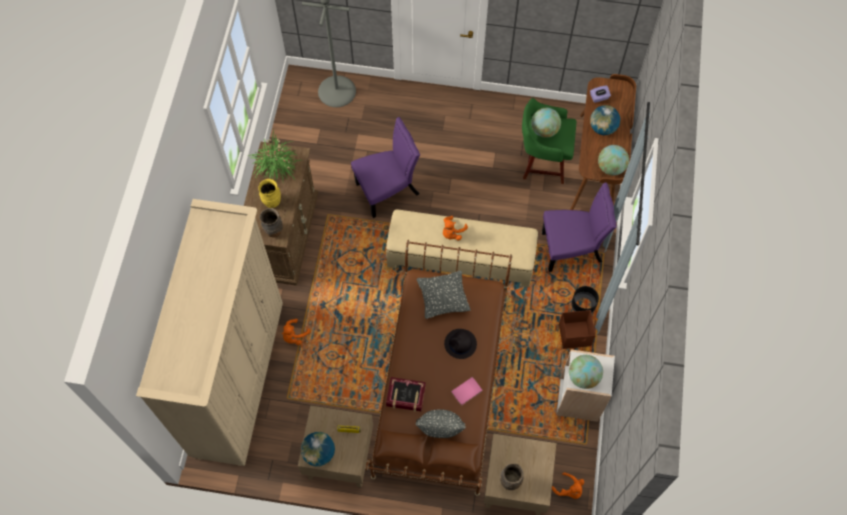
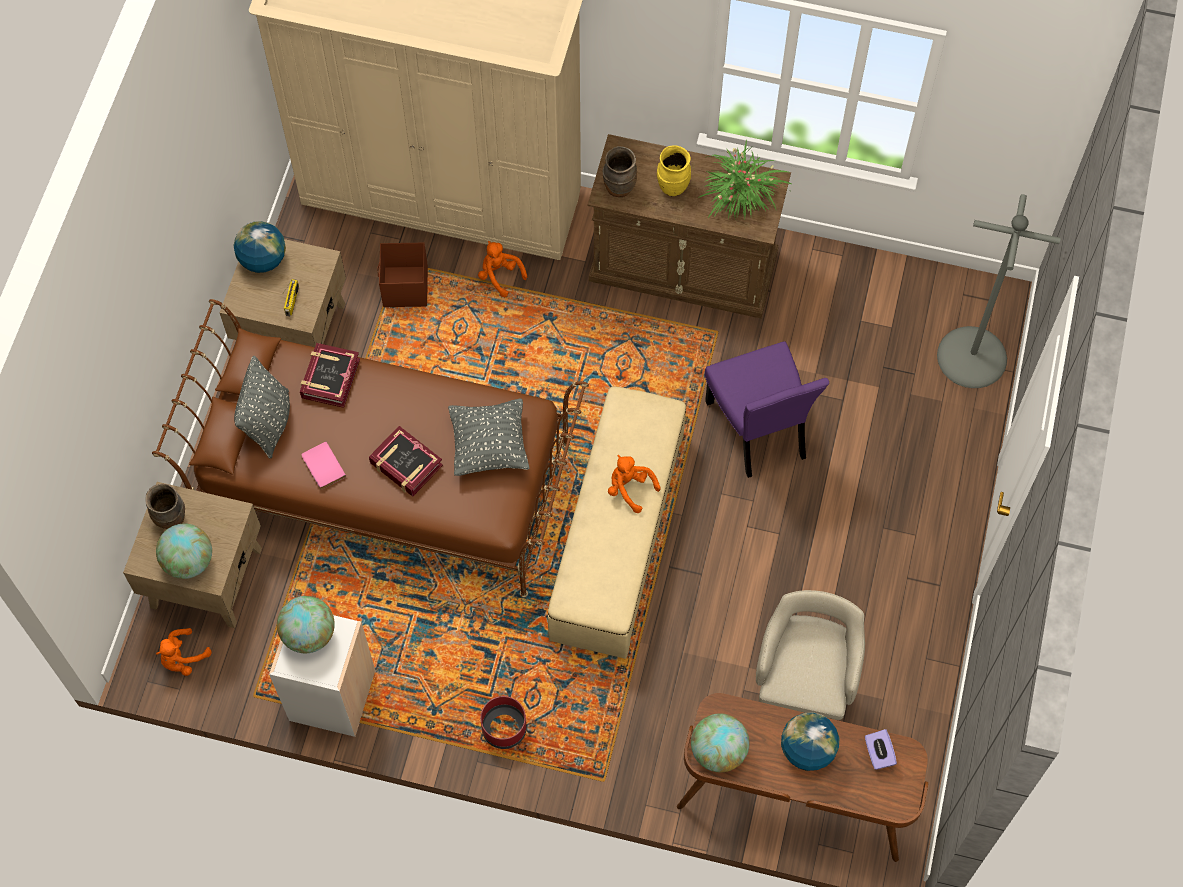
camera: 95 degrees right, 0 degrees up
(460, 344) = (406, 465): black hat -> book
(542, 164) = (800, 696): green stool -> beige stool
(544, 130) = (815, 650): globe -> globe (188, 561)
(570, 249) = (617, 722): purple chair -> none
(575, 335) = (449, 706): brown storage box -> brown storage box (405, 288)
(583, 305) = (504, 729): black planter -> red planter

